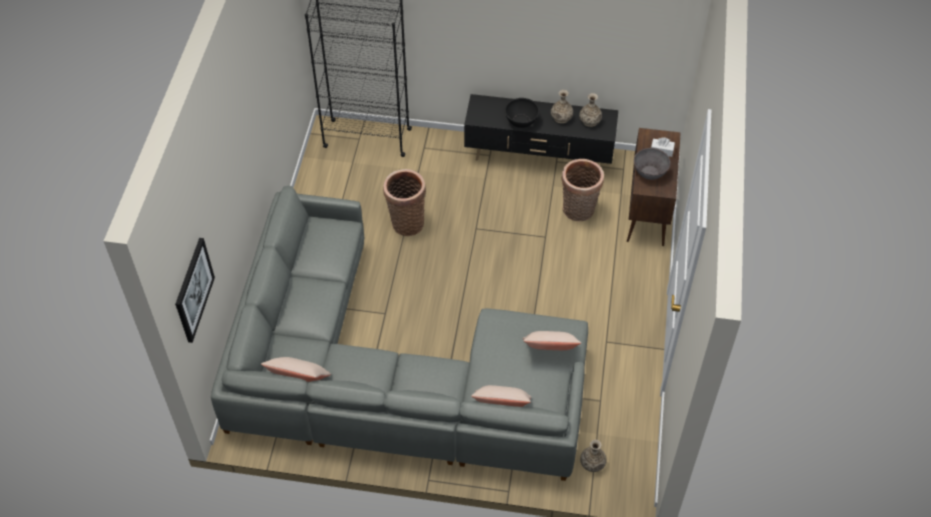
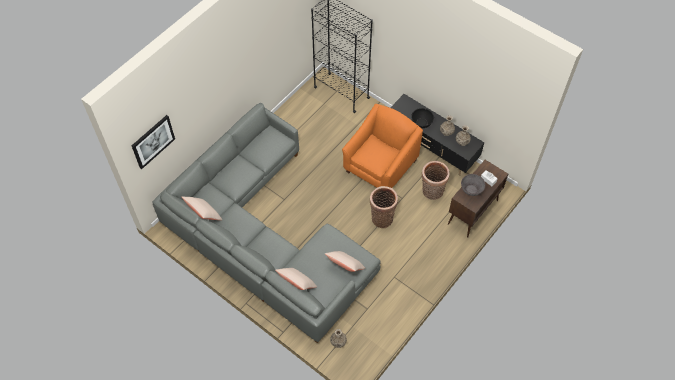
camera: 30 degrees right, 5 degrees up
(406, 222) = (330, 152): basket -> basket (382, 217)
(488, 209) = (380, 166): none -> orange armchair

